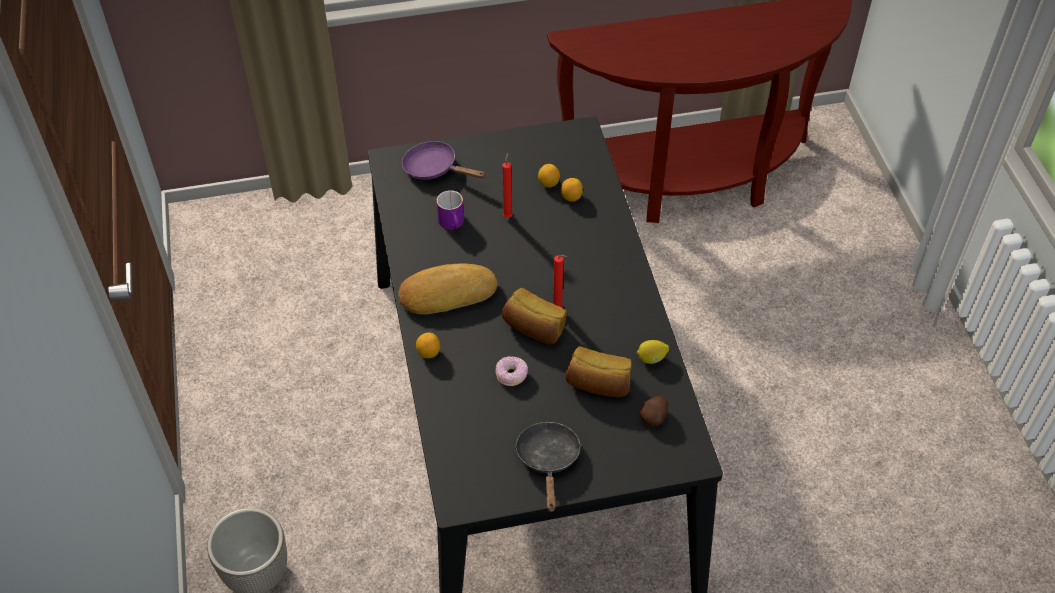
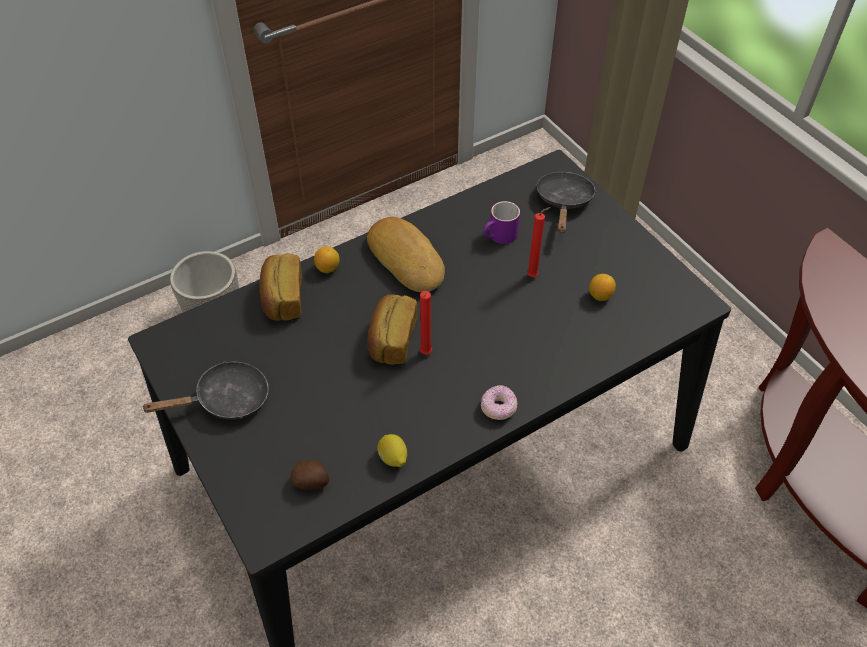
camera: 70 degrees right, 0 degrees up
(435, 169) = (564, 202): purple frying pan -> black frying pan
(511, 375) = (324, 339): donut -> donut (498, 408)
(571, 197) = (592, 321): lemon -> none
(598, 384) = (338, 417): bread -> bread (283, 298)

